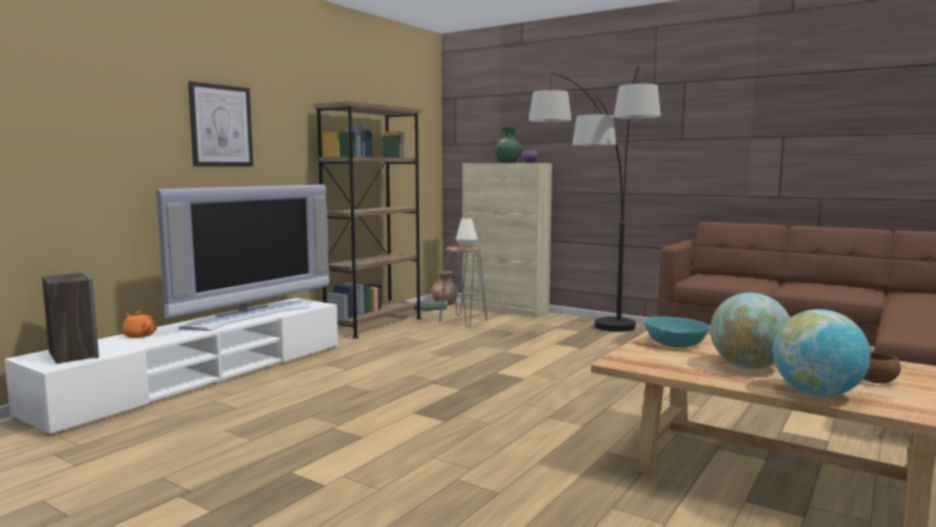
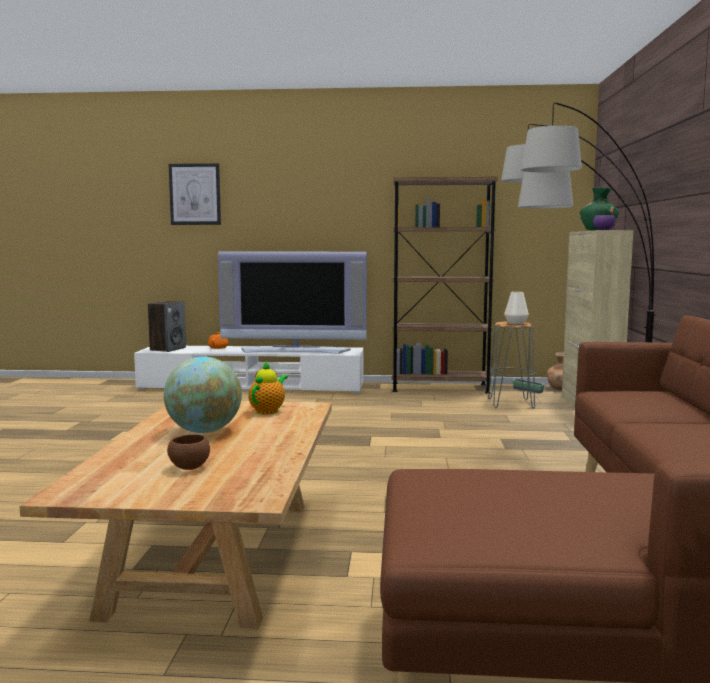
camera: 60 degrees right, 0 degrees up
(221, 126) = (303, 206): picture -> picture (195, 194)
(676, 343) = (268, 411): turquoise bowl -> teapot
(817, 394) = (129, 450): globe -> none

